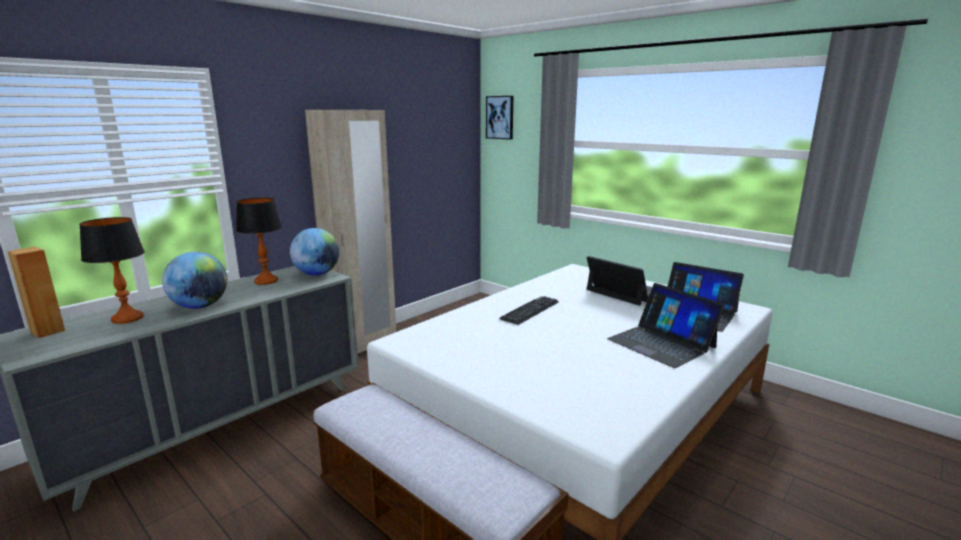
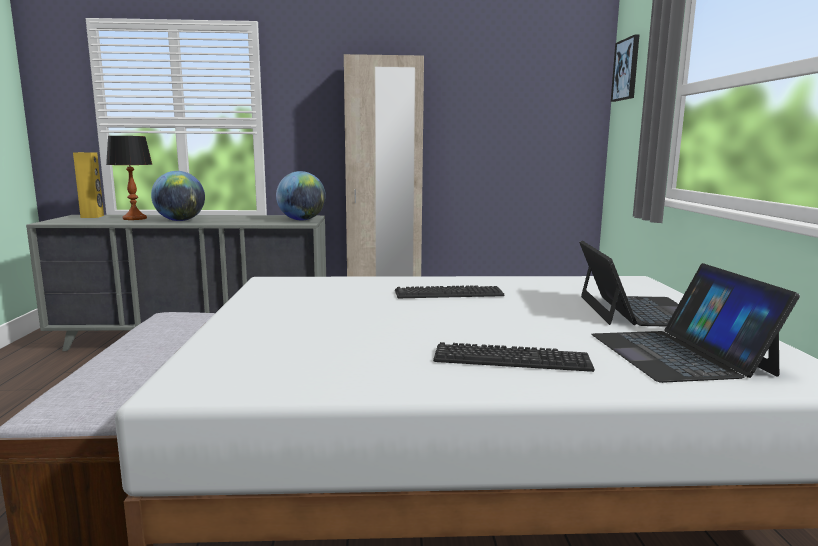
camera: 45 degrees right, 5 degrees down
(48, 331) = (92, 216): brown speaker -> yellow speaker
(266, 281) = (259, 218): table lamp -> none
(661, 343) = (511, 359): laptop -> keyboard

